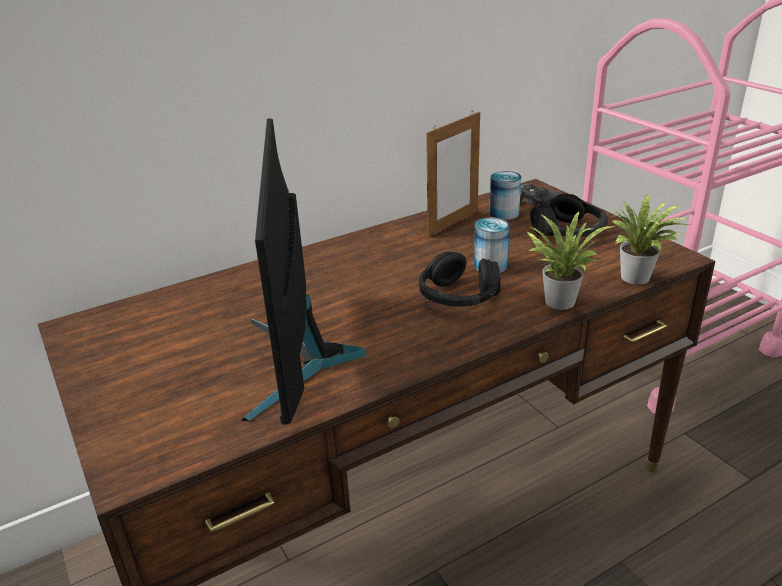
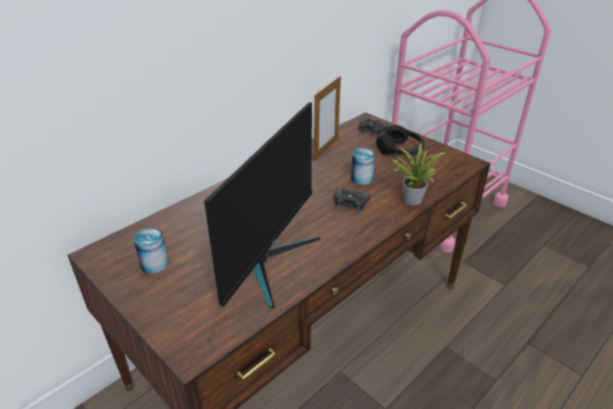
camera: 15 degrees left, 5 degrees up
(299, 362) = (268, 260): monitor -> monitor turned 135 degrees counterclockwise
(458, 297) = (350, 203): black headphones -> black game controller
(504, 213) = (355, 139): can -> can (154, 264)
(638, 279) = (452, 179): potted plant -> none

